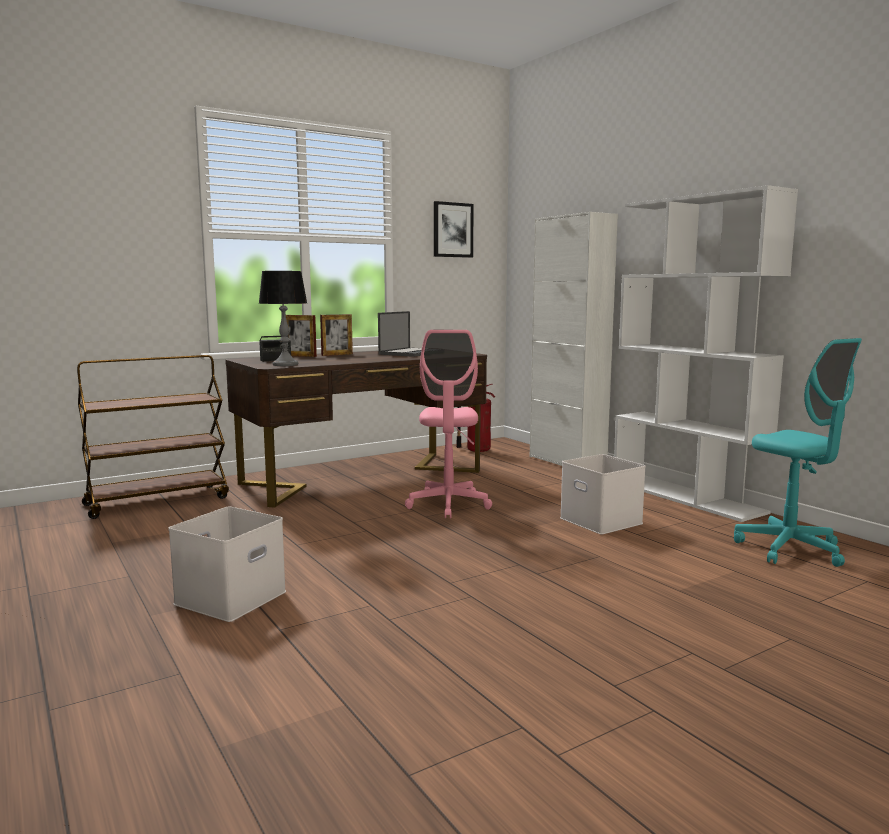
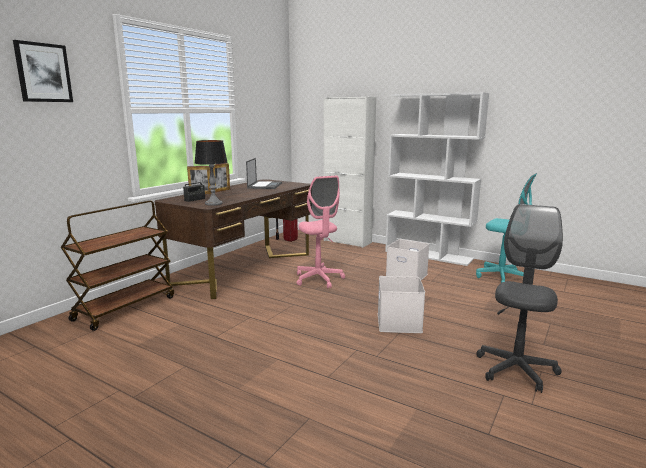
camera: 25 degrees left, 5 degrees up
(231, 596) = (272, 364): white storage box -> white storage box (398, 322)
(452, 230) = (264, 101): picture -> picture (43, 73)
(604, 695) = (516, 370): none -> grey office chair

